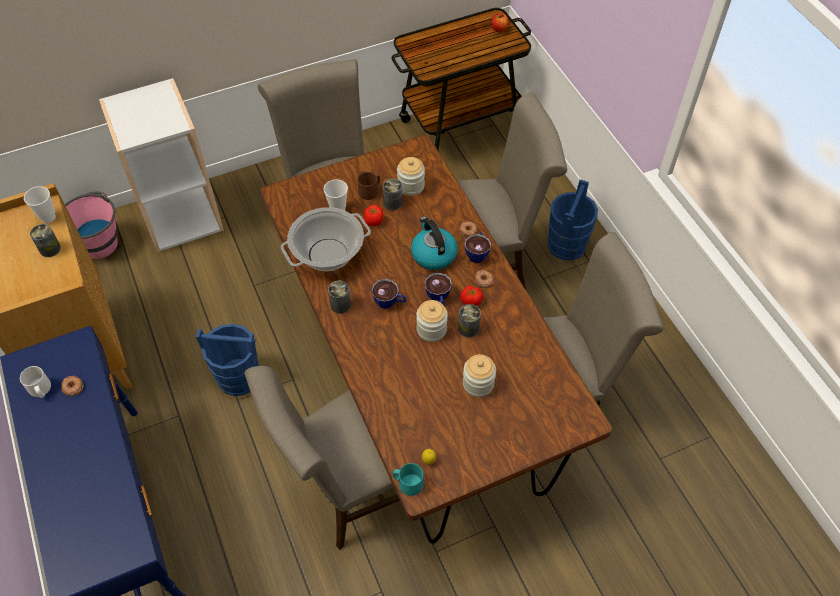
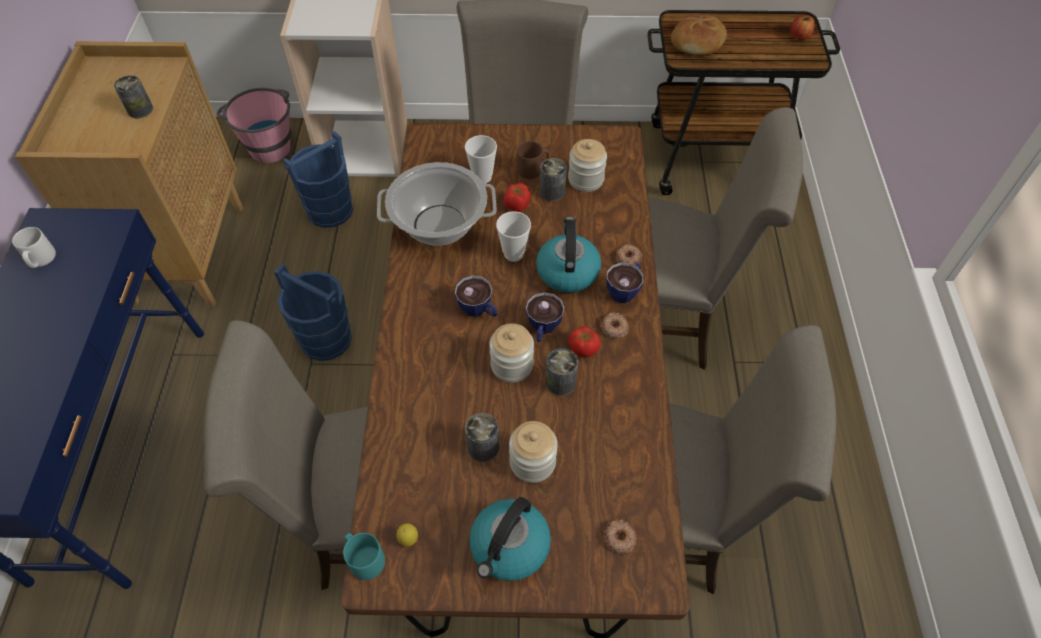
camera: 25 degrees right, 0 degrees up
(48, 217) = (161, 77): cup -> cup (513, 254)
(73, 387) = (73, 270): donut -> donut (619, 538)
(340, 305) = (418, 290): can -> can (483, 447)
(432, 56) = (698, 43): none -> bread
(492, 438) = (509, 547): none -> kettle
(566, 244) = (784, 332): blue bucket -> blue bucket (330, 210)

